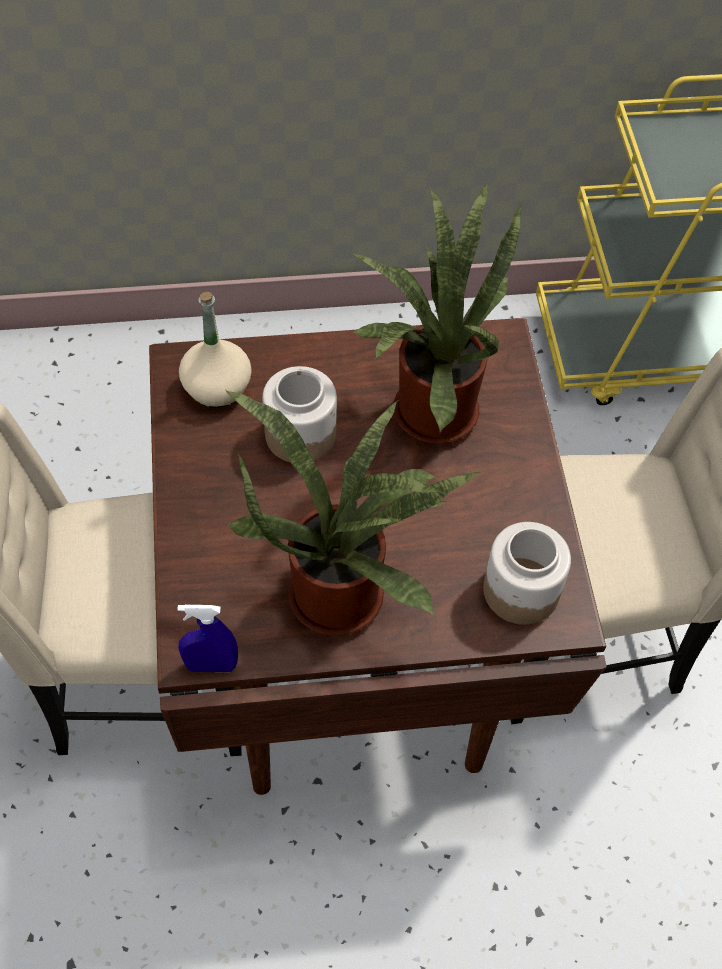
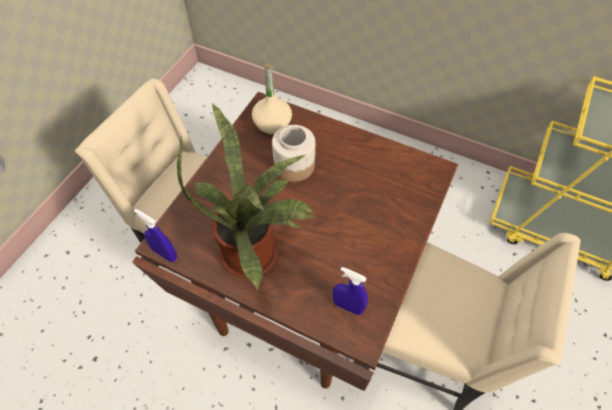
camera: 35 degrees right, 0 degrees up
(427, 408) = (368, 184): potted plant -> none
(520, 590) = (348, 306): jar -> blue spray bottle

